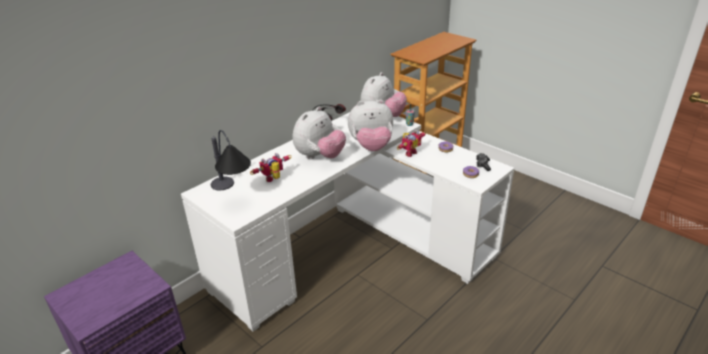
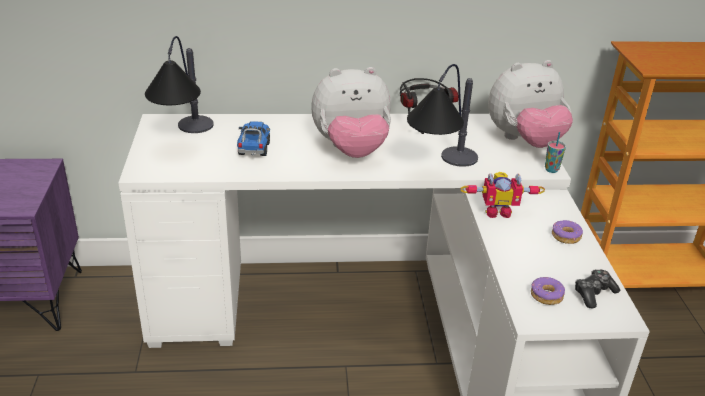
camera: 40 degrees right, 0 degrees up
(274, 179) = (254, 149): toy robot -> toy truck
(371, 147) = (440, 172): plush toy -> table lamp

